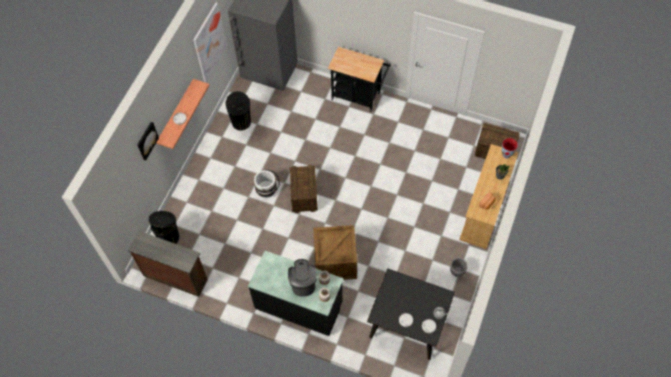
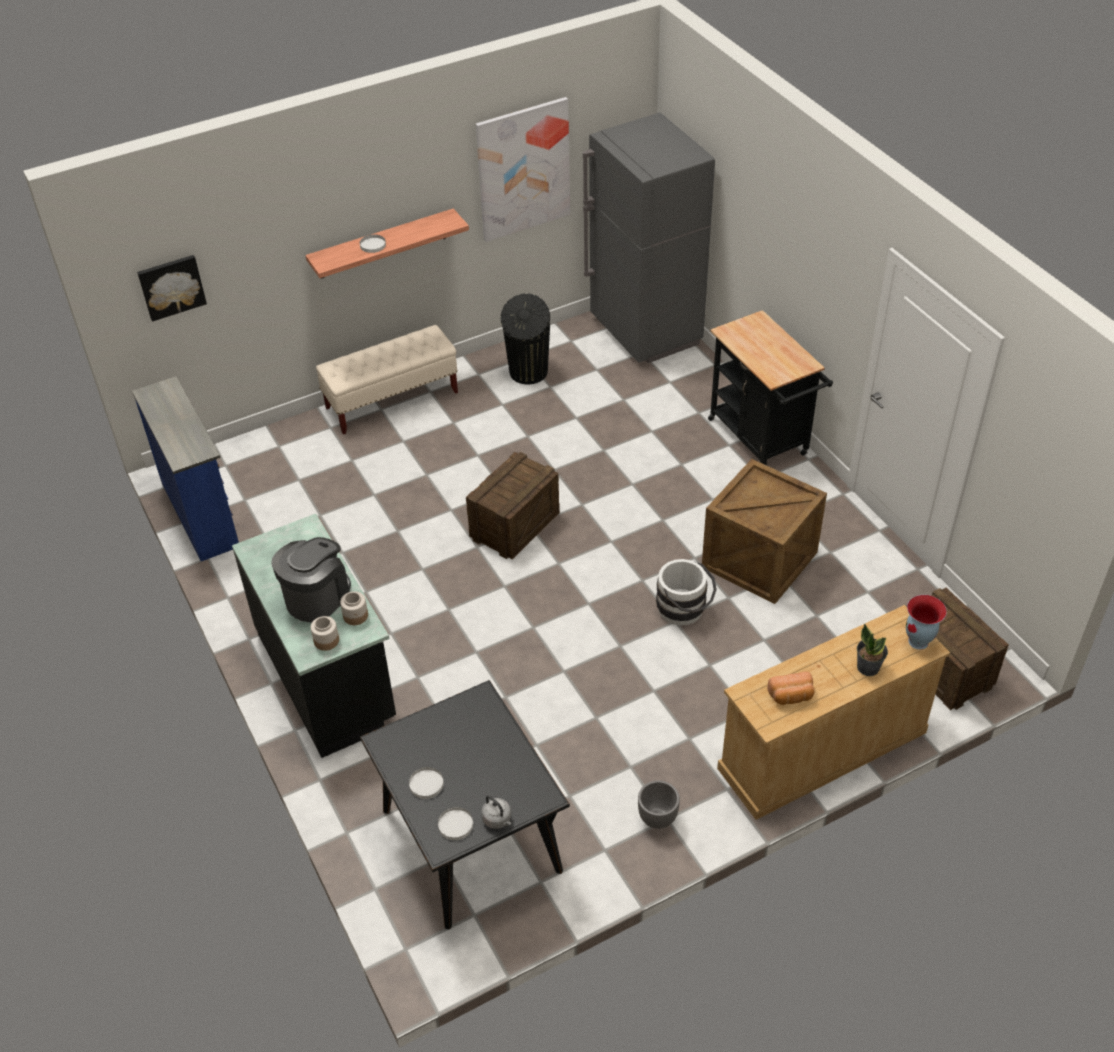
camera: 40 degrees right, 15 degrees down
(146, 140) = (278, 229): picture -> picture (171, 286)
(169, 237) = (254, 457): black trash can -> none
(175, 276) = (201, 513): brown dresser -> blue dresser
(199, 172) = (392, 400): none -> beige bench
(268, 189) = (468, 483): white bucket -> white bucket (684, 610)
(336, 261) = (460, 652): crate -> crate (761, 559)

